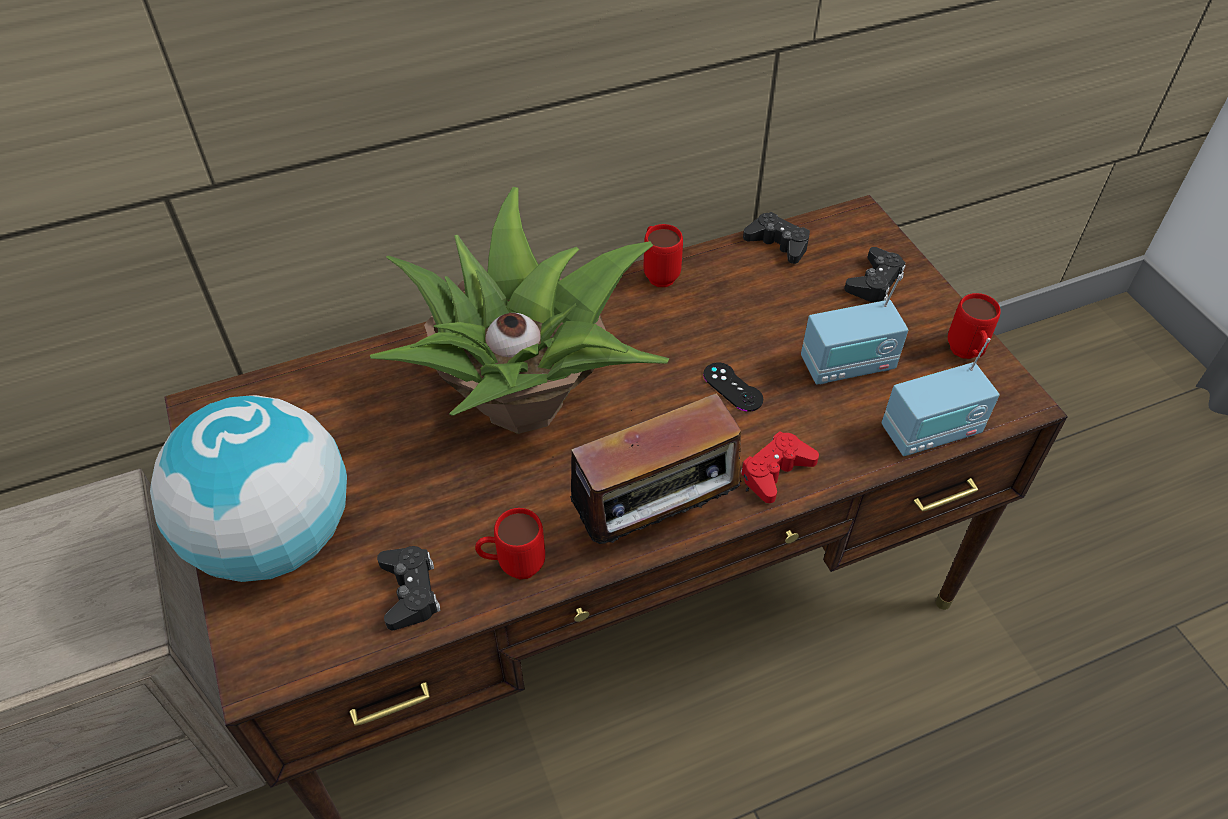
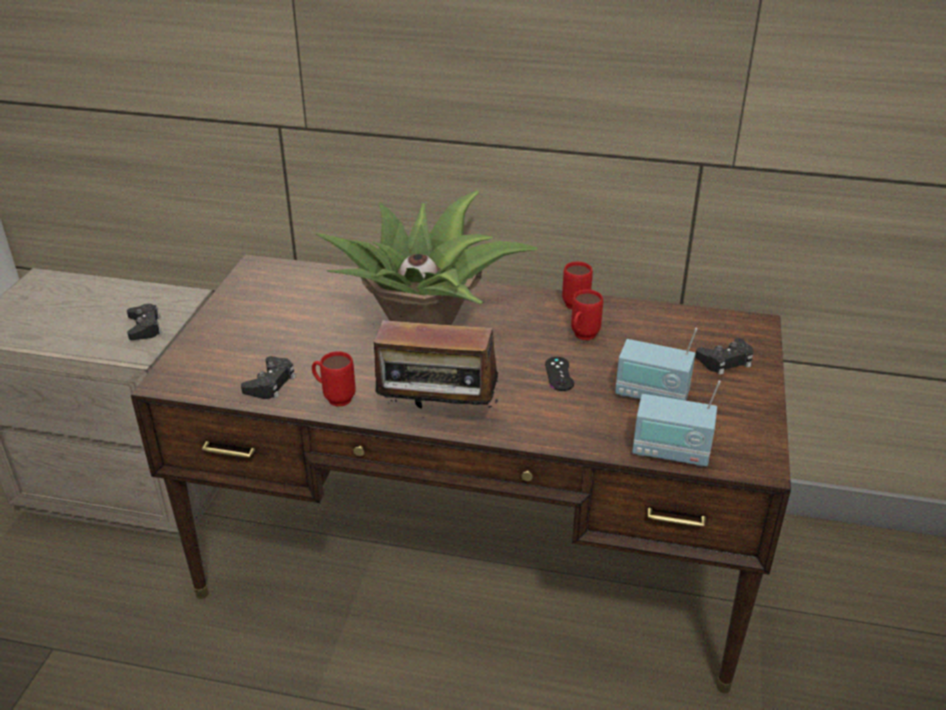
camera: 35 degrees right, 15 degrees down
(274, 538) = (231, 332): globe -> none
(775, 471) = (538, 425): red game controller -> none
(778, 244) = (677, 316): black game controller -> black game controller (145, 327)
(966, 355) = (748, 425): red mug -> red mug (582, 337)

